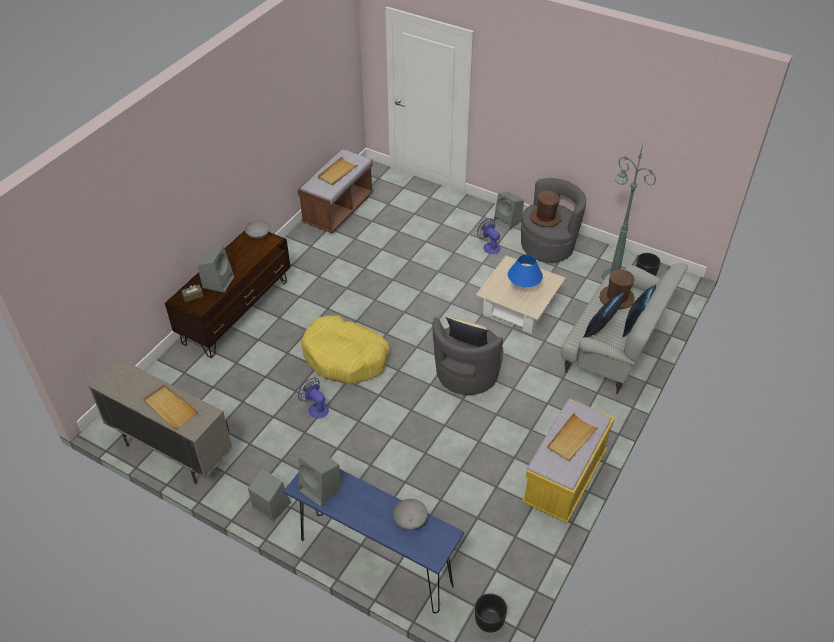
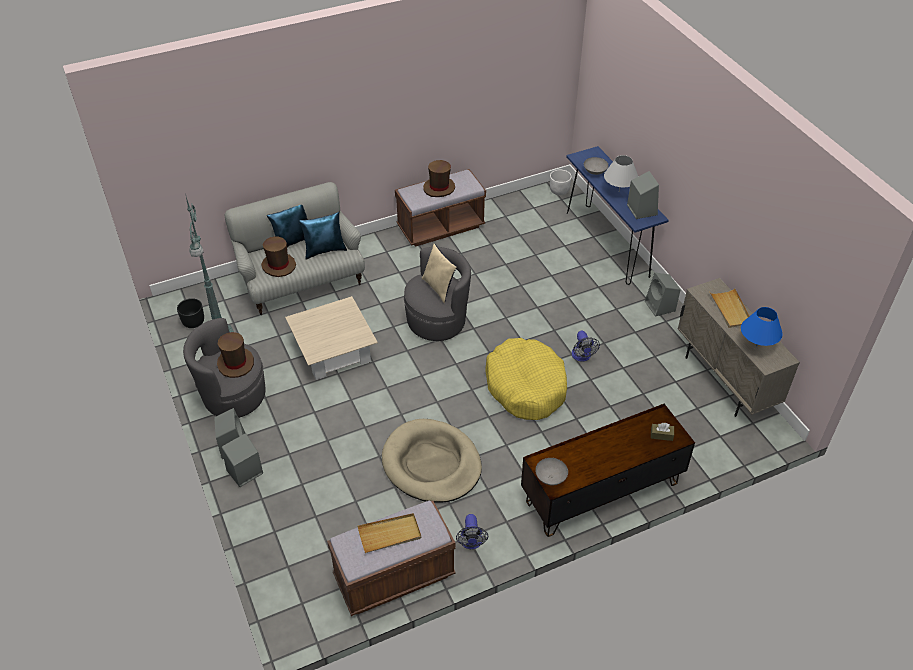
camera: 145 degrees left, 0 degrees up
(218, 281) = (626, 439): grey speaker -> grey speaker (244, 472)
(362, 503) = (619, 191): none -> white table lamp
(369, 272) = (431, 464): none -> beige dog bed
(489, 246) = (286, 427): fan -> fan (471, 543)
(489, 621) = (559, 191): black planter -> white planter
(523, 288) = (331, 325): blue table lamp -> blue table lamp (756, 346)
(564, 478) = (440, 227): yellow bench -> brown bench
(571, 439) = (439, 188): beige tray -> brown hat

